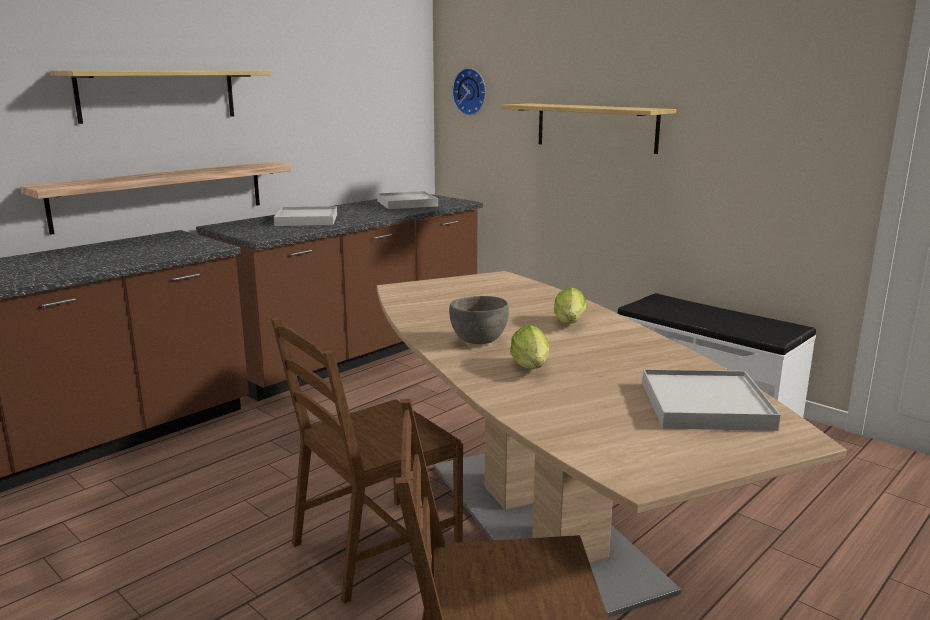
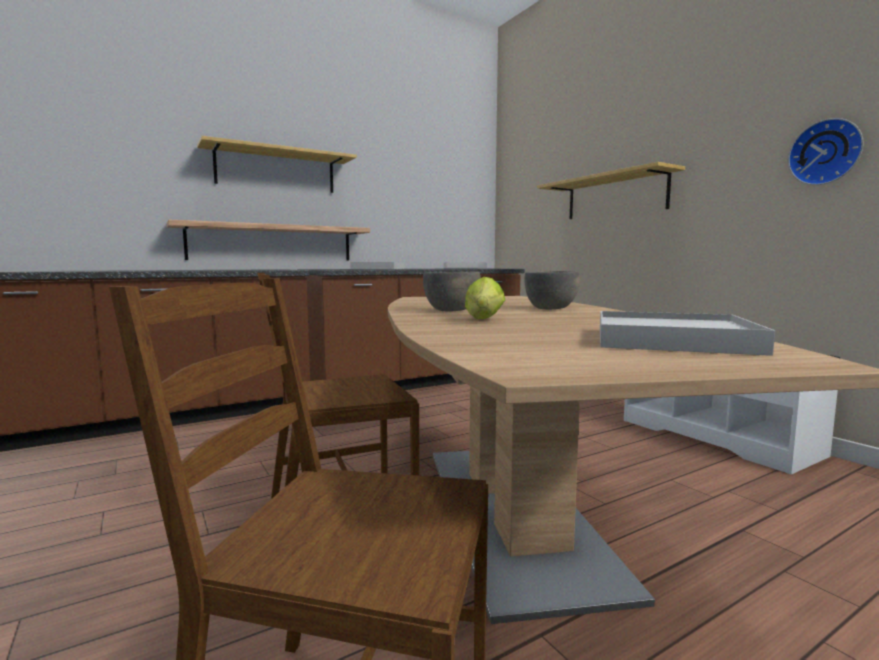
camera: 15 degrees right, 10 degrees down
(471, 92) = (521, 188): wall clock -> wall clock (826, 152)
(569, 324) = (551, 309): lettuce -> grey bowl

